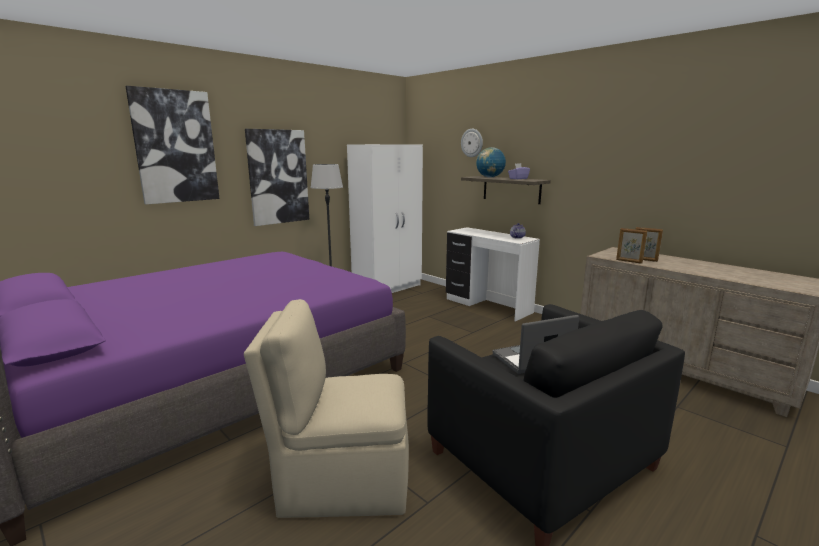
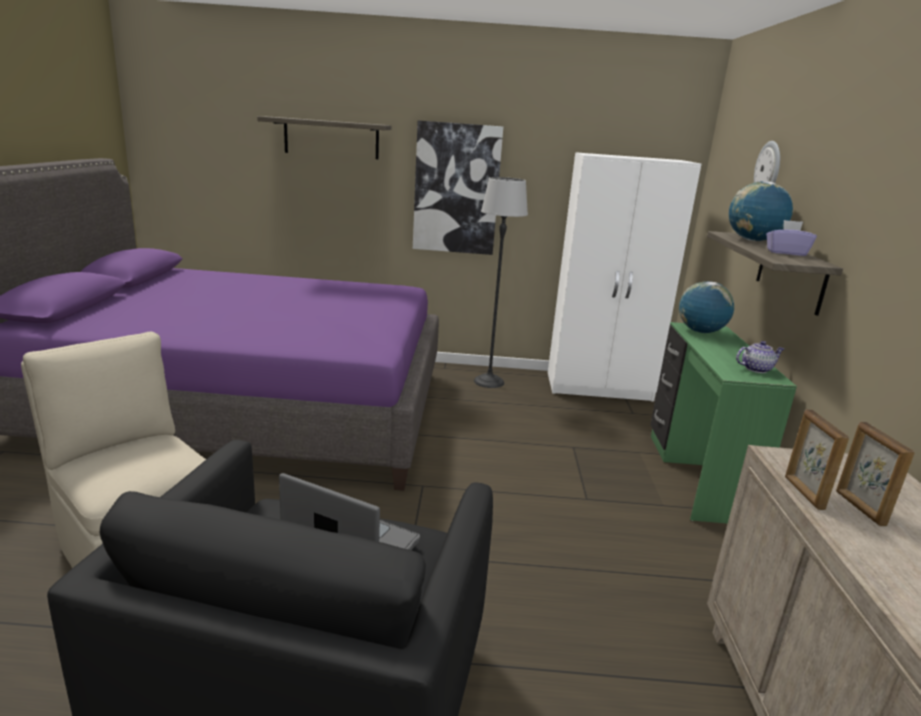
camera: 45 degrees right, 5 degrees up
(175, 147) = (331, 138): picture -> shelf
(467, 231) = (700, 332): none -> globe
(487, 306) = (694, 476): white desk -> green desk

